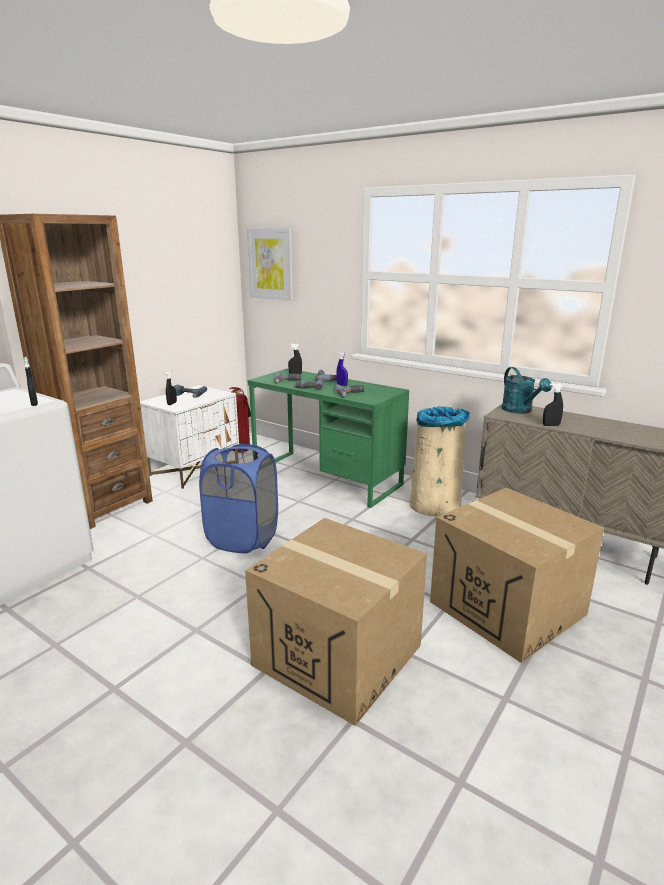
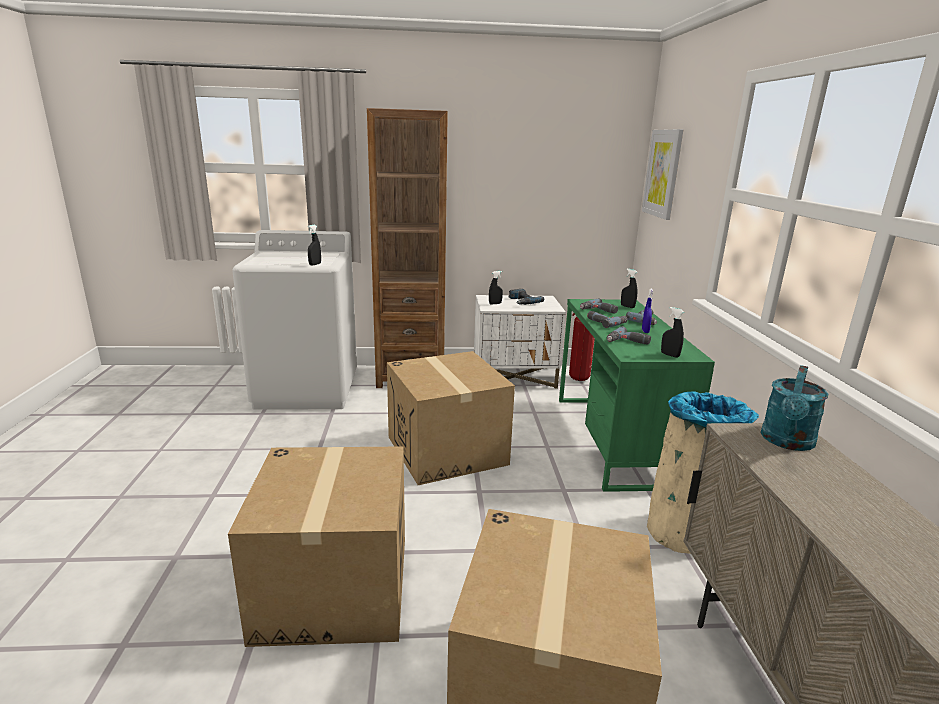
camera: 50 degrees right, 0 degrees up
(243, 538) = (447, 450): blue laundry basket -> cardboard box
(551, 425) = (778, 480): black spray bottle -> black spray bottle (670, 355)

